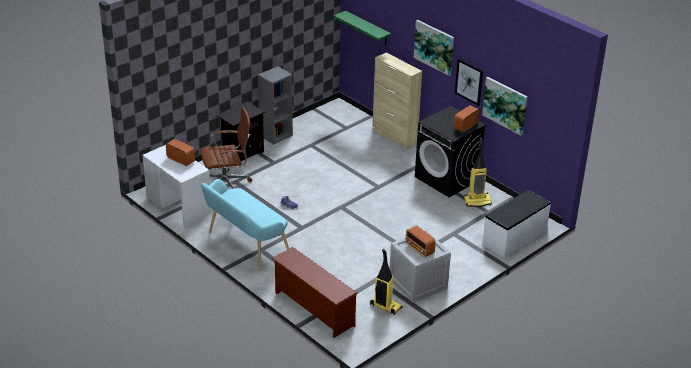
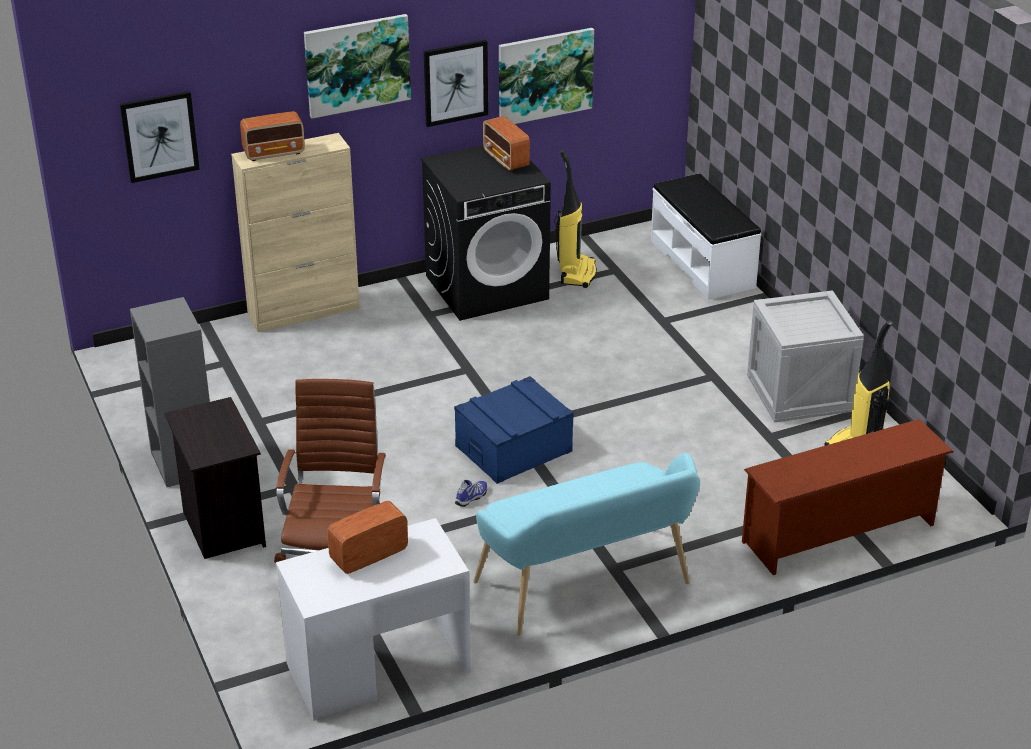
camera: 70 degrees left, 0 degrees up
(327, 209) = (513, 448): none -> blue storage box
(367, 28) = (159, 136): green shelf -> picture
(419, 249) = (809, 321): radio -> radio (274, 153)

